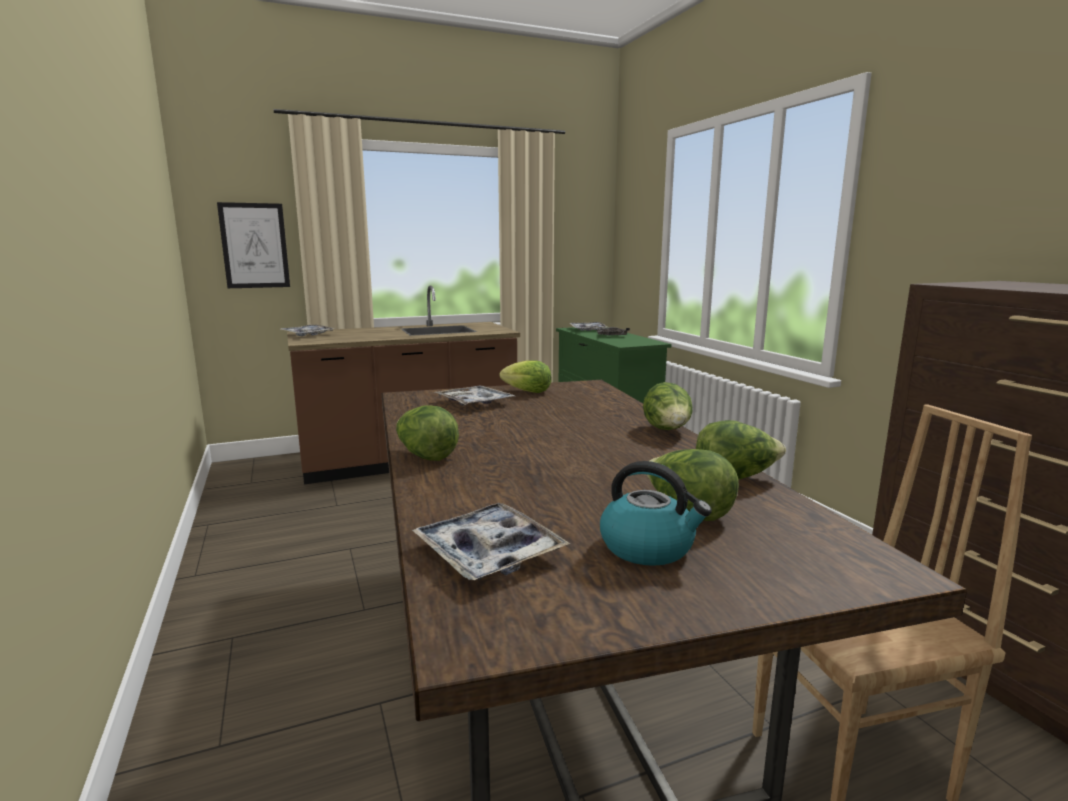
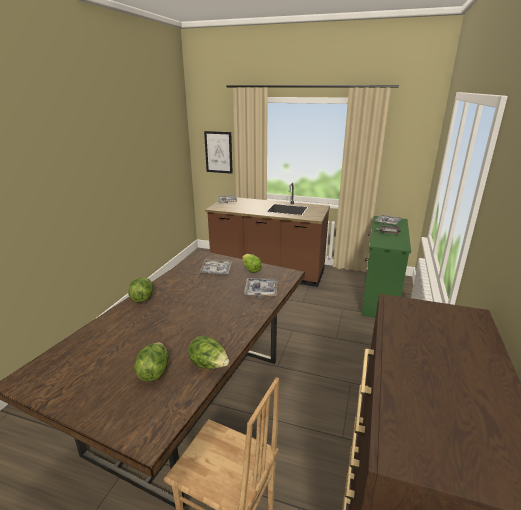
camera: 40 degrees right, 10 degrees up
(489, 552) = (75, 353): tray -> tray (261, 290)
(648, 547) = (111, 379): kettle -> none
(667, 431) = (249, 323): lettuce -> none

